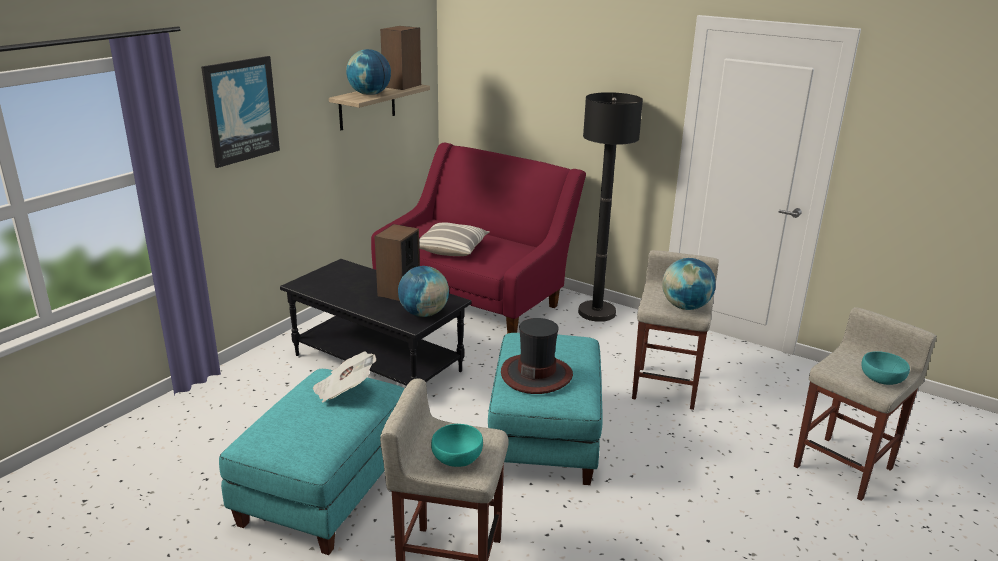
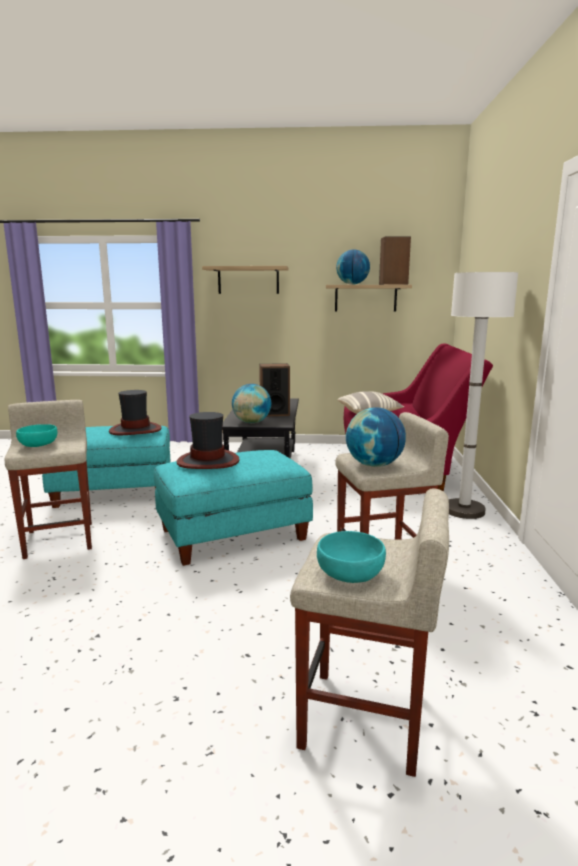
camera: 60 degrees right, 10 degrees down
(241, 110) = (248, 280): picture -> shelf
(344, 391) = (135, 430): newspaper -> hat
(597, 312) = (464, 510): black floor lamp -> white floor lamp

